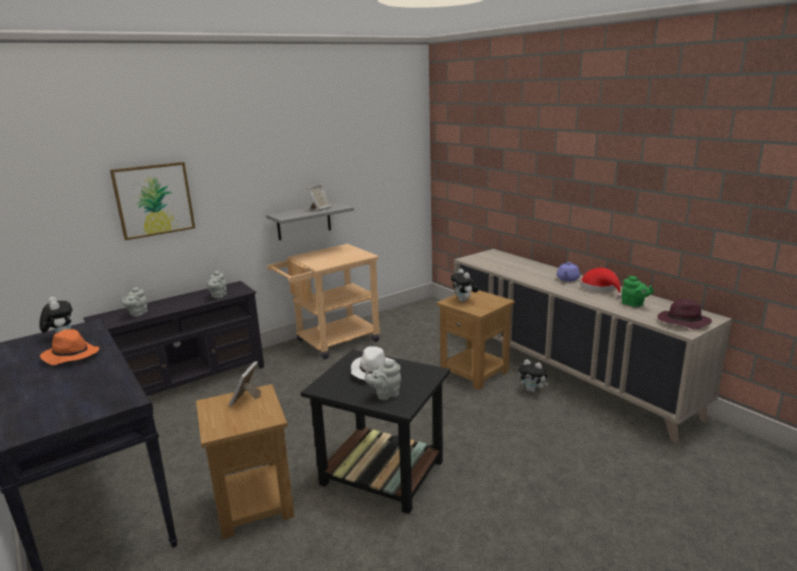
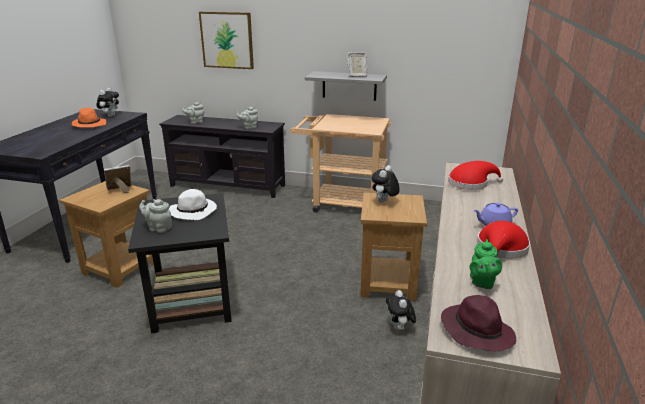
camera: 50 degrees right, 5 degrees up
(500, 265) = (470, 183): none -> red hat

